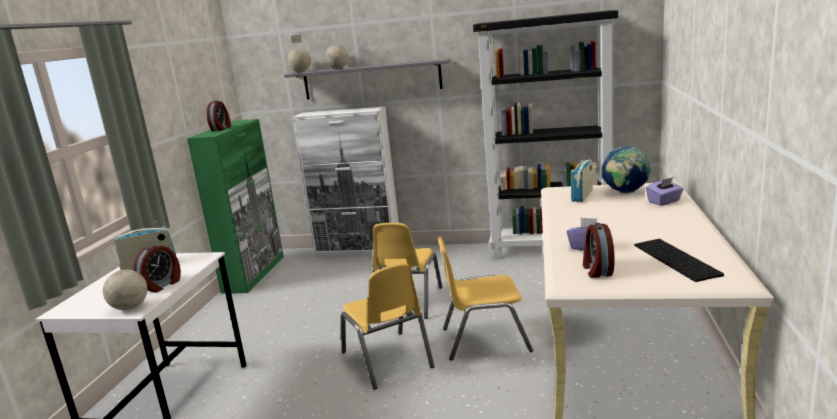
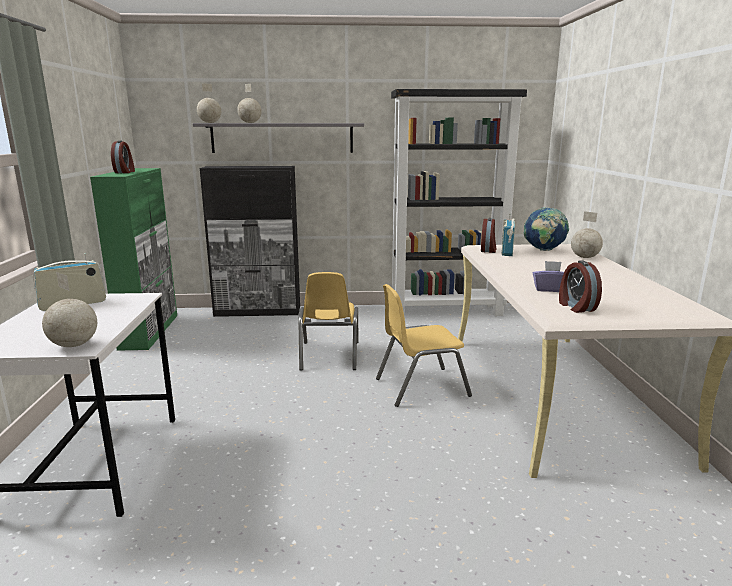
camera: 15 degrees left, 0 degrees up
(162, 285) = (103, 323): alarm clock -> alarm clock (488, 250)
(359, 252) = (258, 311): white cabinet -> black cabinet
(387, 360) = (331, 409): yellow chair -> none
(664, 201) = (584, 257): purple tissue box -> globe
(678, 259) = (639, 299): keyboard -> none

